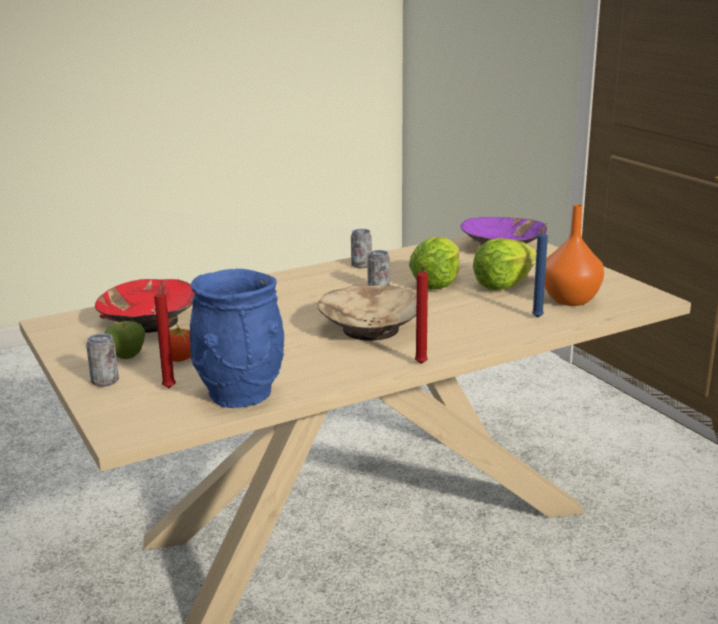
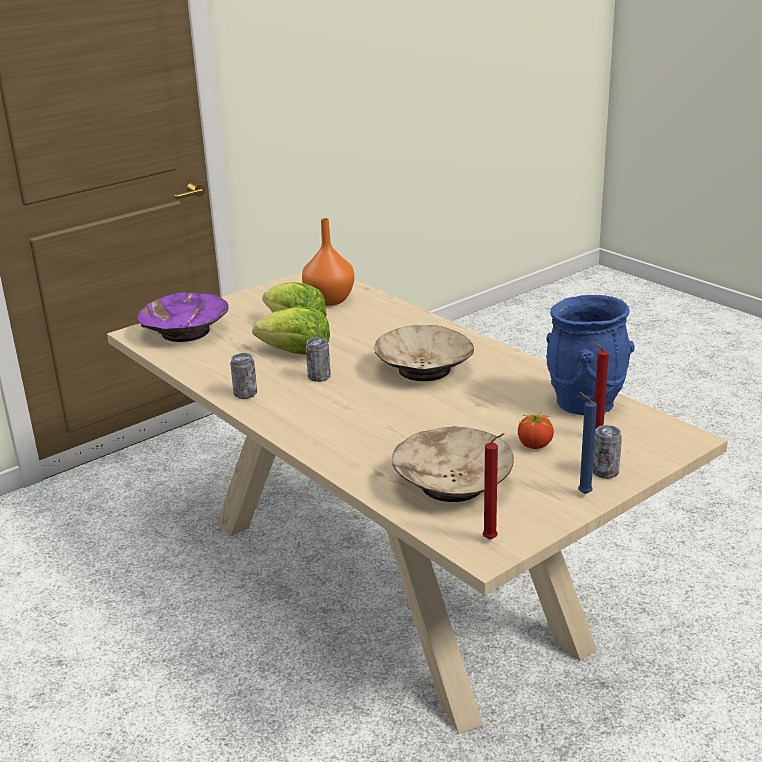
camera: 100 degrees left, 5 degrees up
(127, 356) = (545, 475): apple -> none
(150, 321) = (451, 484): red bowl -> beige bowl
(420, 364) = (488, 343): red candle -> red candle (492, 539)
(538, 317) = (371, 310): blue candle -> blue candle (582, 493)

